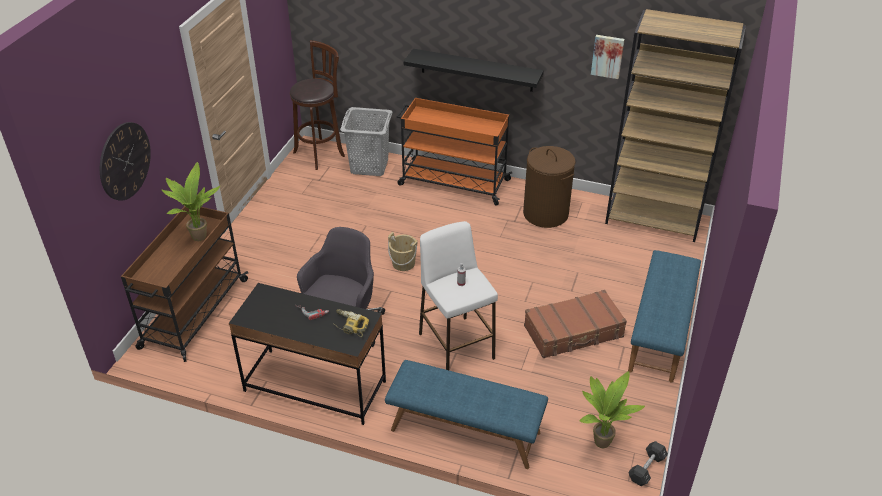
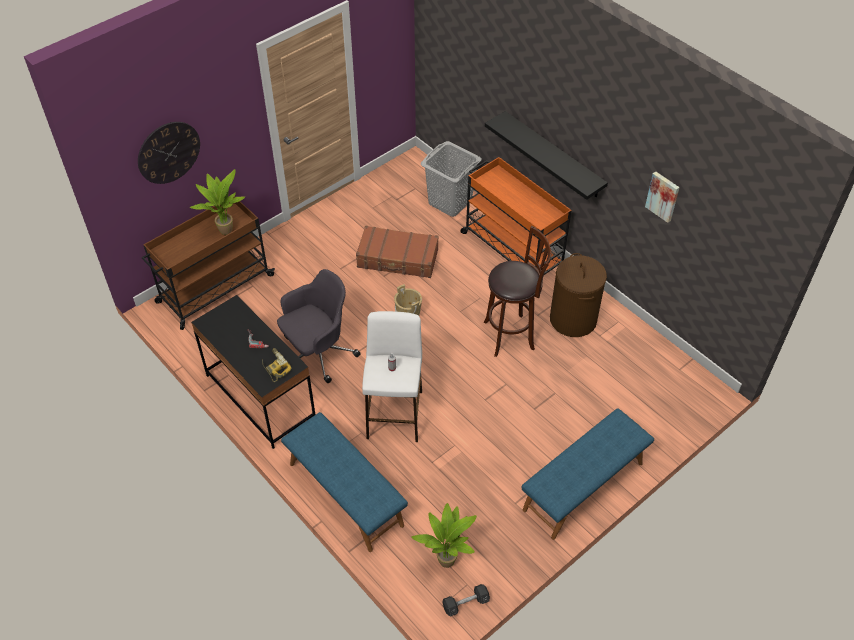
camera: 30 degrees right, 10 degrees up
(321, 153) = (417, 171): brown stool -> brown stool (512, 335)
(574, 332) = (504, 450): brown suitcase -> brown suitcase (398, 259)
(653, 219) = (674, 370): brown bookcase -> none

